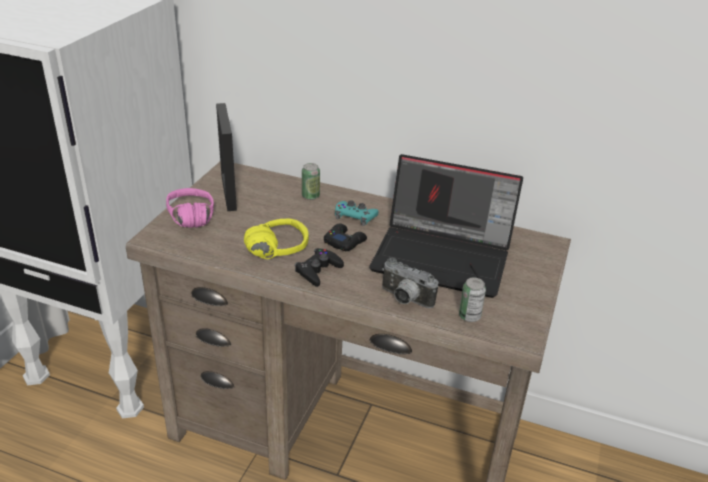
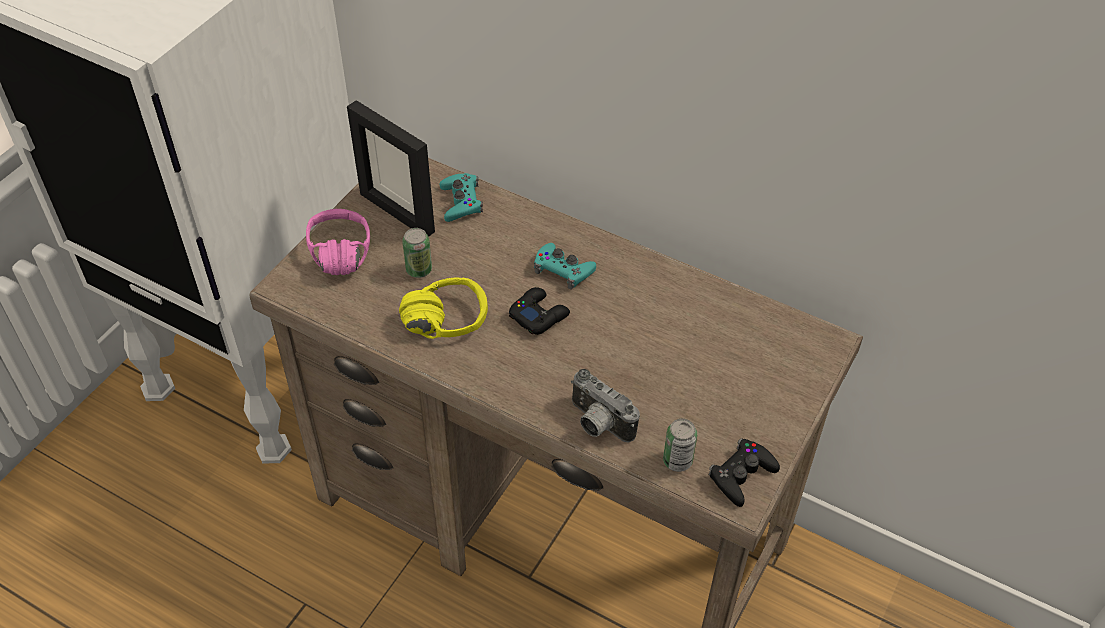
camera: 10 degrees right, 15 degrees up
(230, 193) = (398, 211): picture frame -> picture frame turned 45 degrees counterclockwise
(274, 185) = (461, 202): none -> turquoise game controller
(310, 196) = (508, 226): can -> can (419, 270)
(318, 271) = (493, 364): black game controller -> black game controller (741, 475)
(444, 257) = (670, 354): laptop -> none

